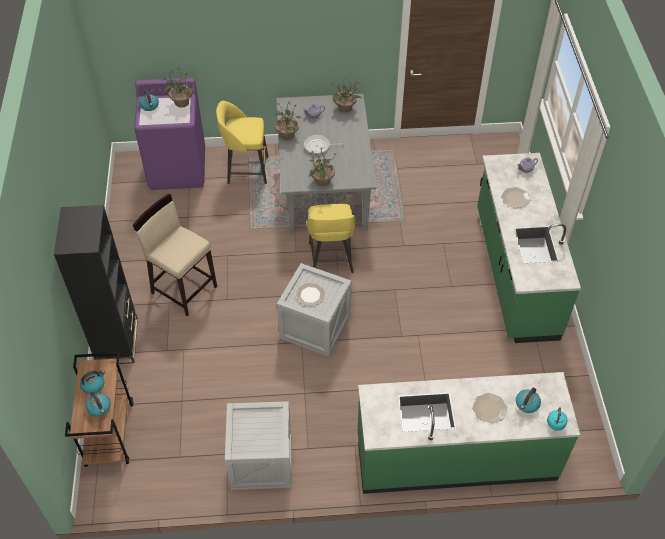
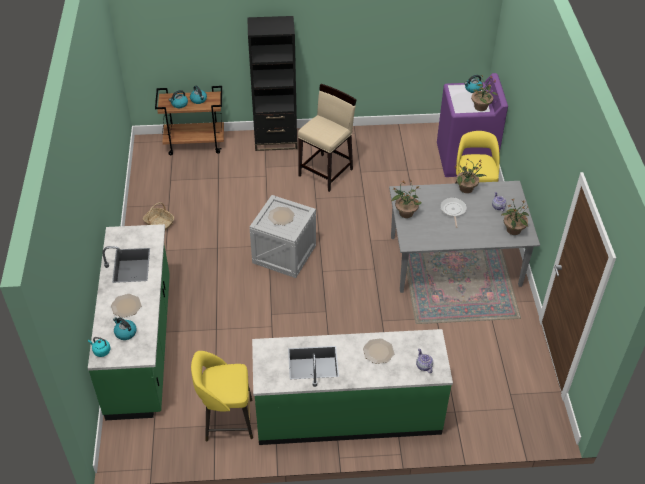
camera: 90 degrees right, 5 degrees down
(260, 461) = (159, 223): crate -> basket
(331, 259) = (361, 265): yellow stool -> yellow stool (227, 420)

